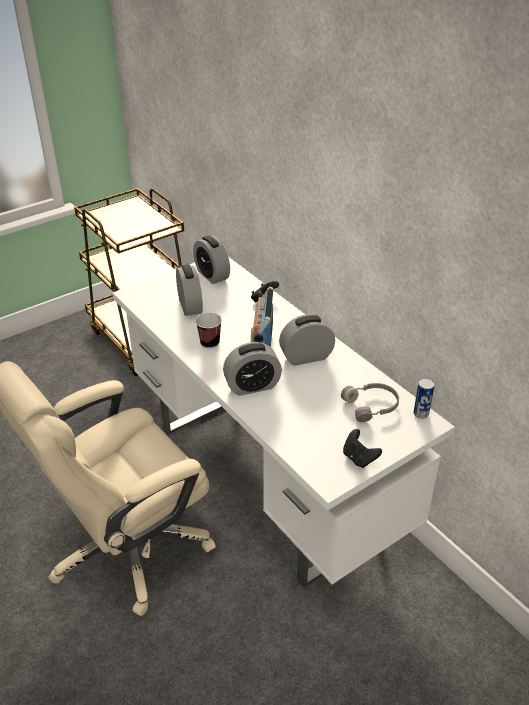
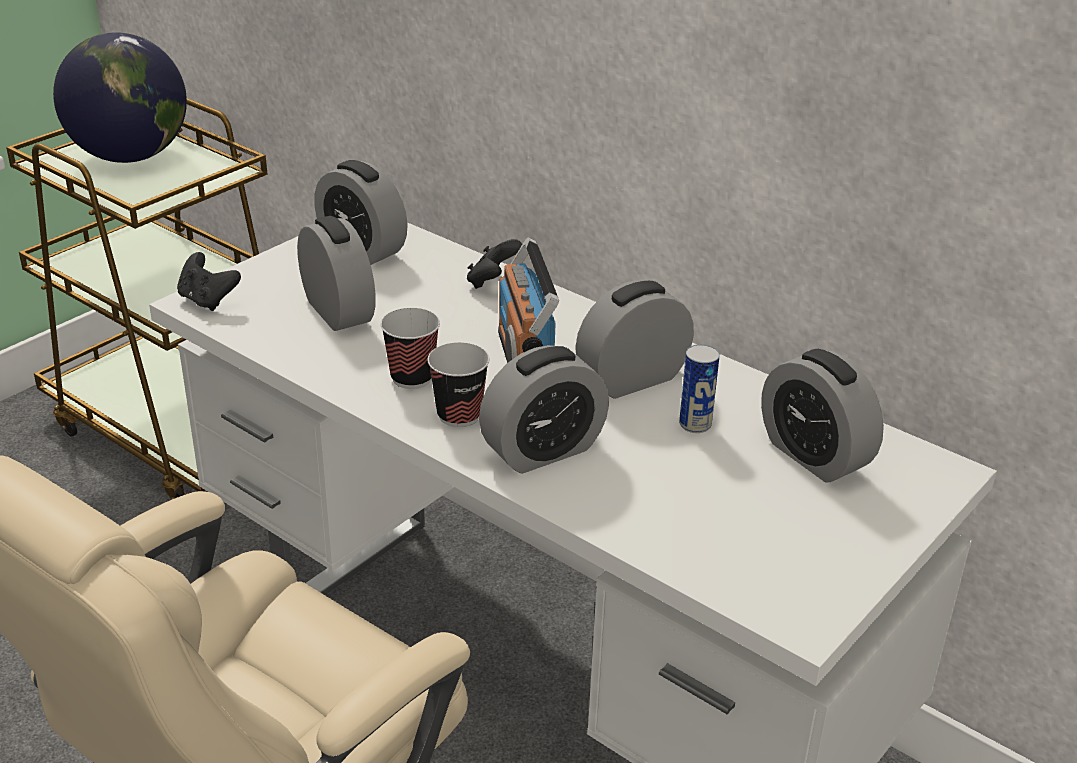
camera: 15 degrees left, 5 degrees down
(127, 215) = (131, 156): none -> globe
(223, 364) = (459, 415): none -> cup
(359, 458) = (839, 562): black game controller -> black game controller (208, 300)
(372, 406) = (814, 455): grey headphones -> alarm clock
(421, 414) = (918, 455): can -> can (695, 424)

